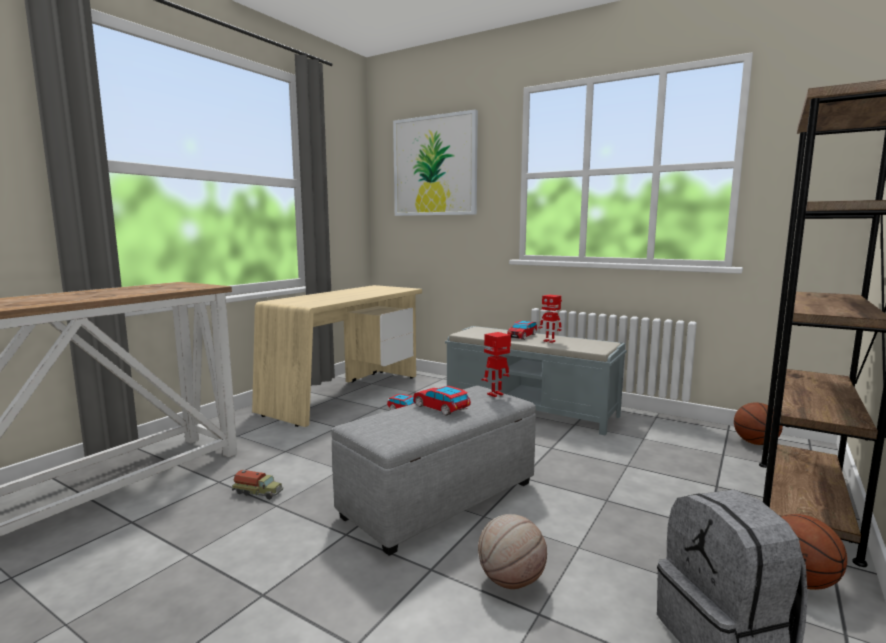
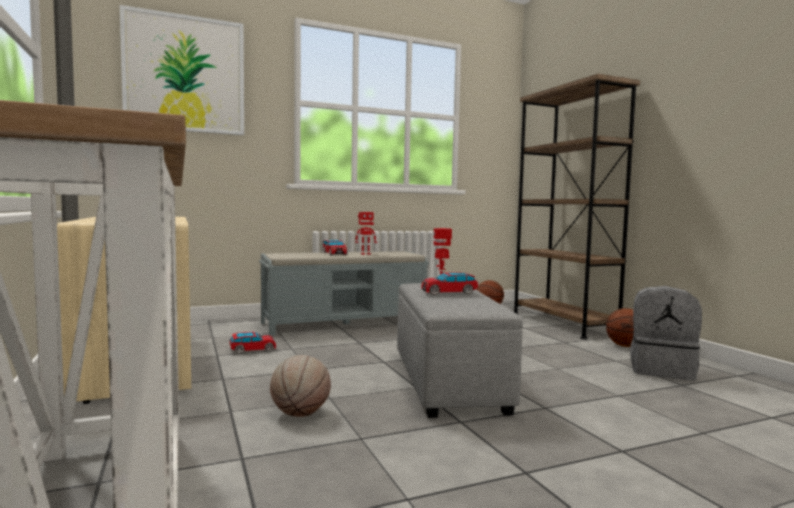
camera: 55 degrees left, 5 degrees down
(258, 492) = (315, 441): toy truck -> none
(510, 581) = (579, 392): basketball -> basketball (300, 414)

